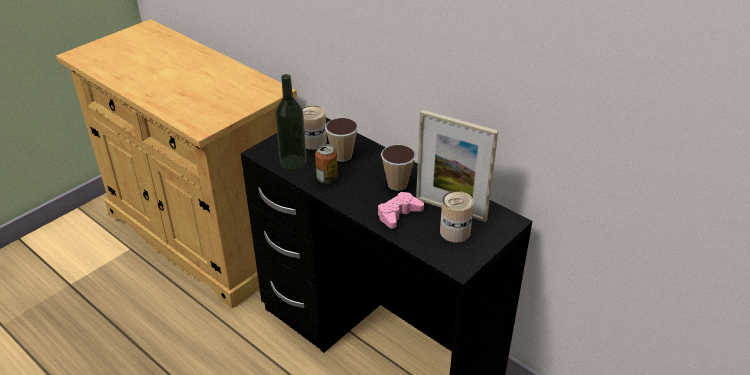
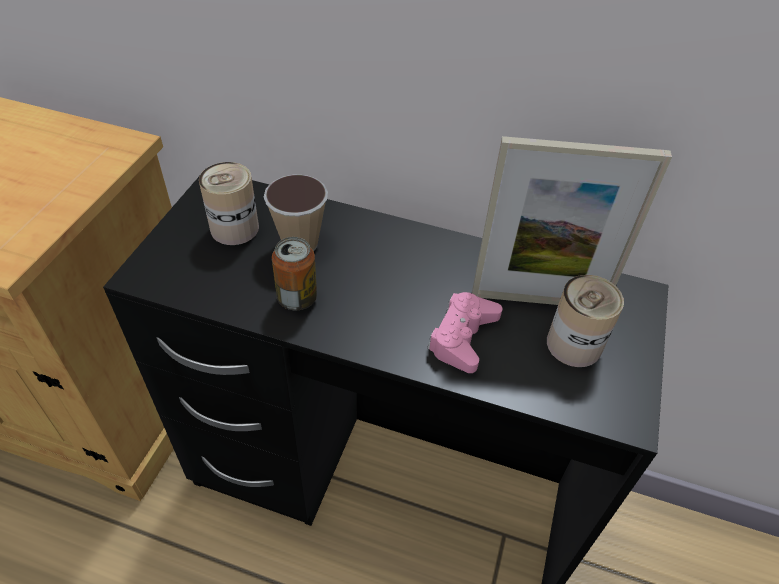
camera: 25 degrees left, 10 degrees up
(293, 162) = (217, 279): bottle -> none
(397, 184) = (425, 275): cup -> none

